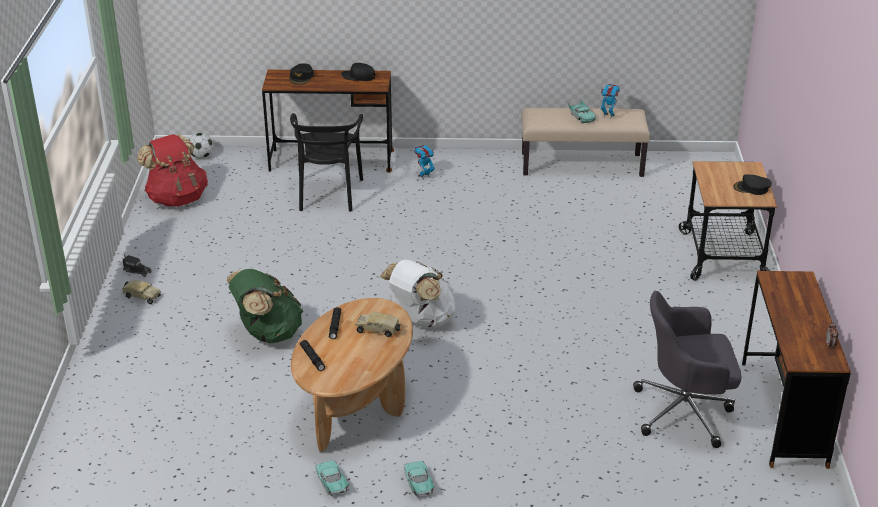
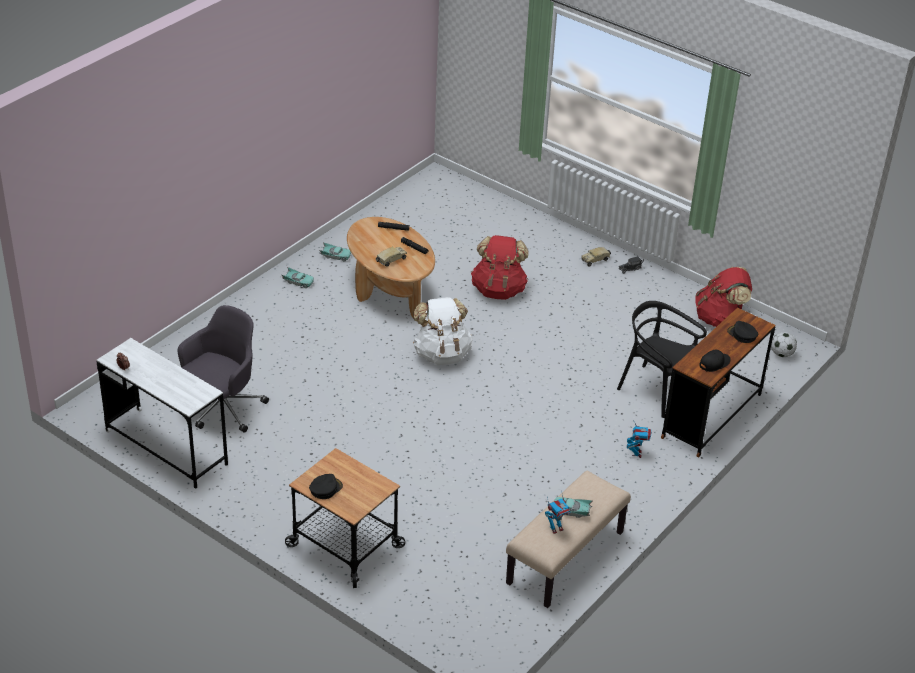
camera: 125 degrees right, 5 degrees up
(267, 333) = (498, 290): green backpack -> red backpack
(783, 413) = (166, 448): brown desk -> white desk

